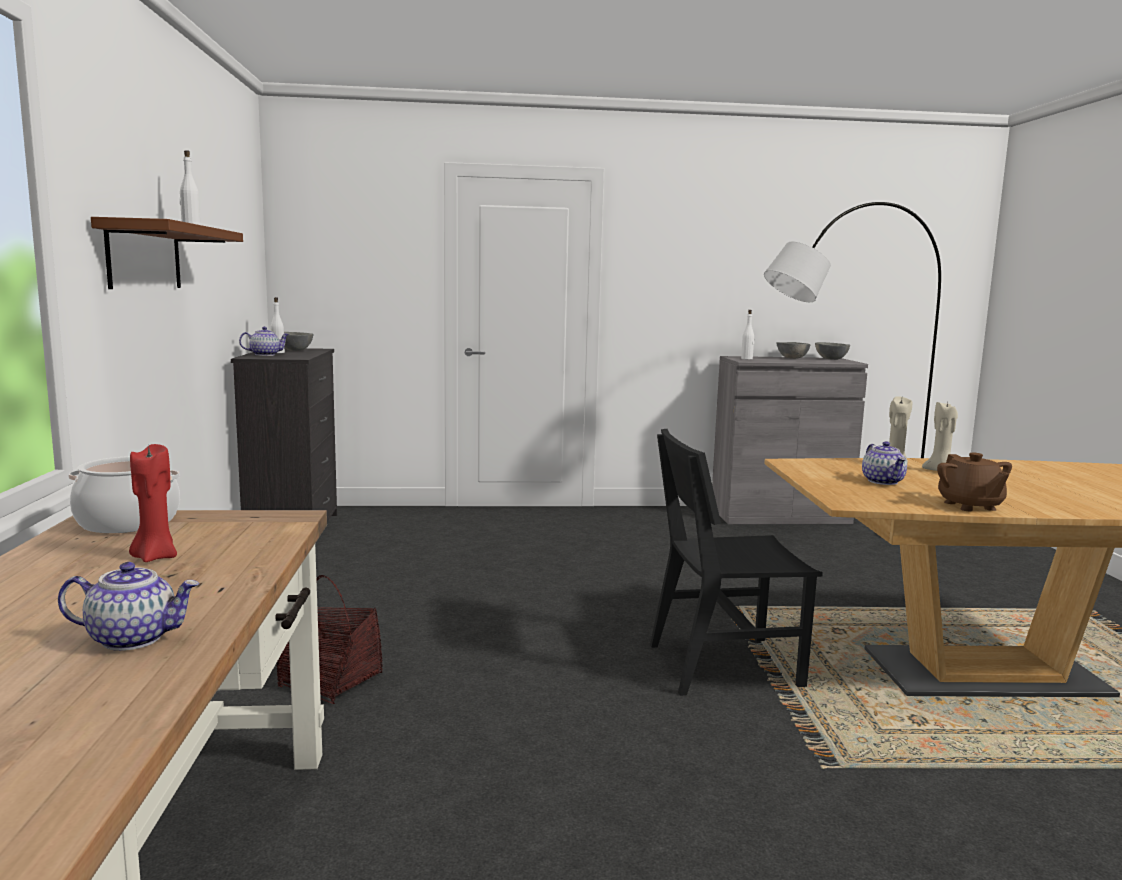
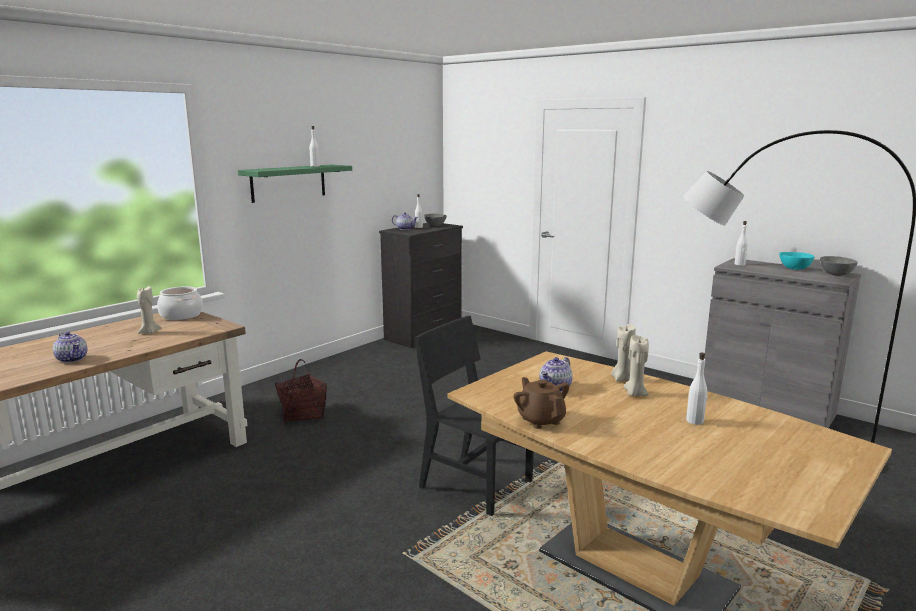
camera: 45 degrees right, 5 degrees up
(144, 256) = (288, 183): brown shelf -> green shelf
(155, 557) = (149, 332): red candle -> beige candle
(791, 358) = (793, 268): grey bowl -> turquoise bowl
(970, 506) = (540, 420): brown teapot -> brown teapot turned 120 degrees clockwise
(1033, 477) = (695, 421): none -> white bottle

